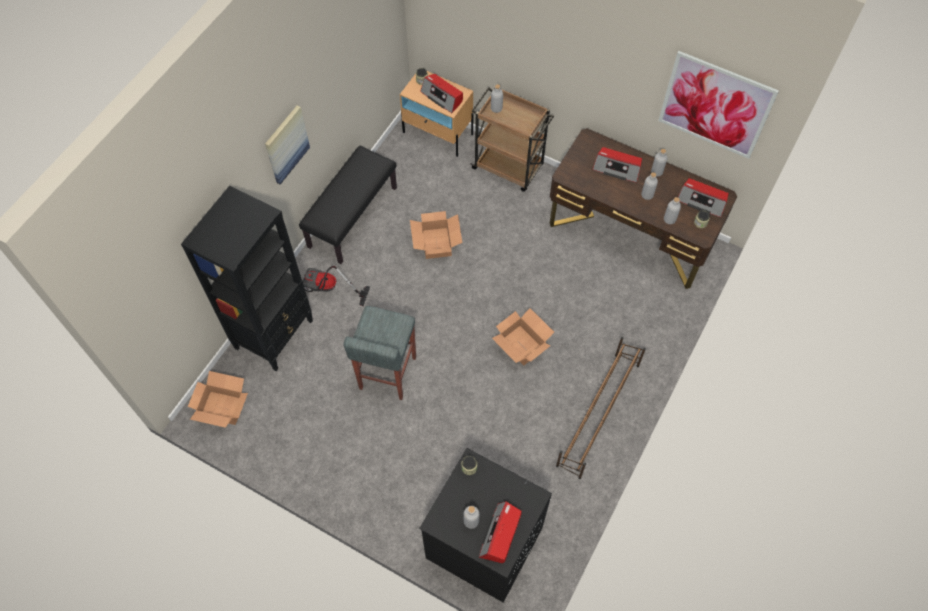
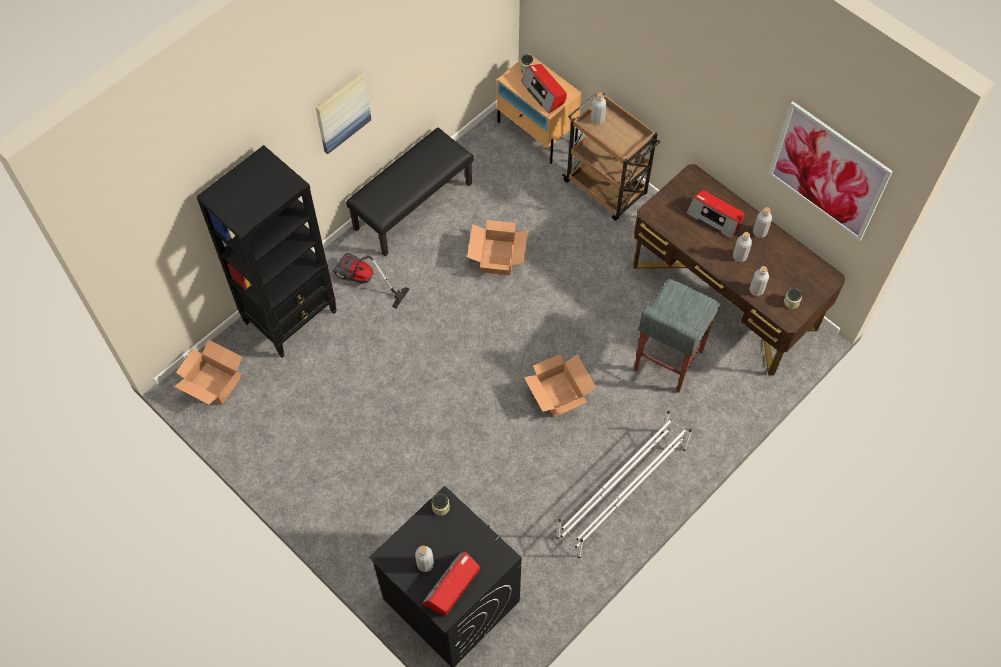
camera: 15 degrees right, 0 degrees up
(387, 373) = (400, 389): grey stool -> grey stool (667, 360)
(598, 415) = (621, 492): brown shoe rack -> white shoe rack
(702, 201) = (801, 277): radio -> none

